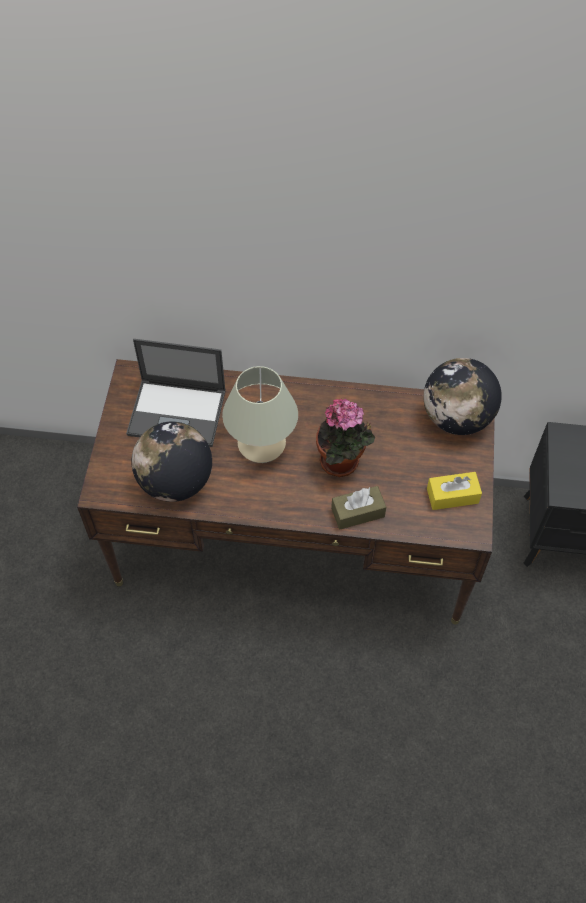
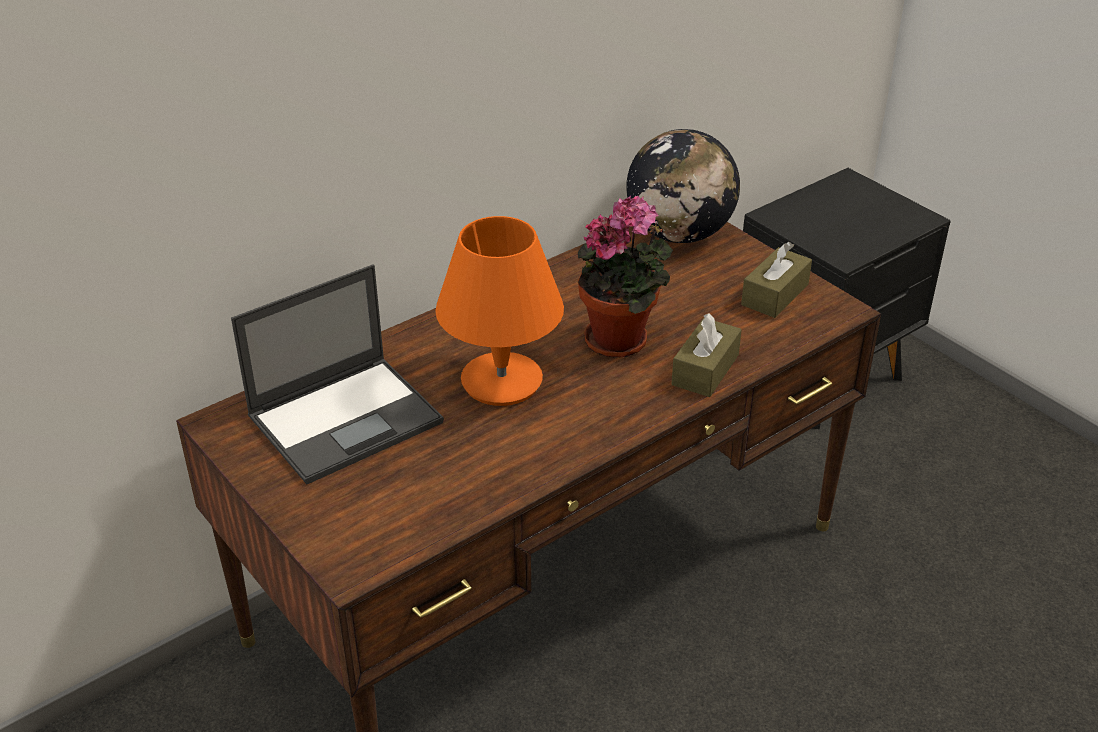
camera: 45 degrees left, 20 degrees down
(175, 481) = (444, 486): globe -> none
(261, 443) = (500, 381): beige table lamp -> orange table lamp
(452, 496) = (775, 295): yellow tissue box -> brown tissue box

